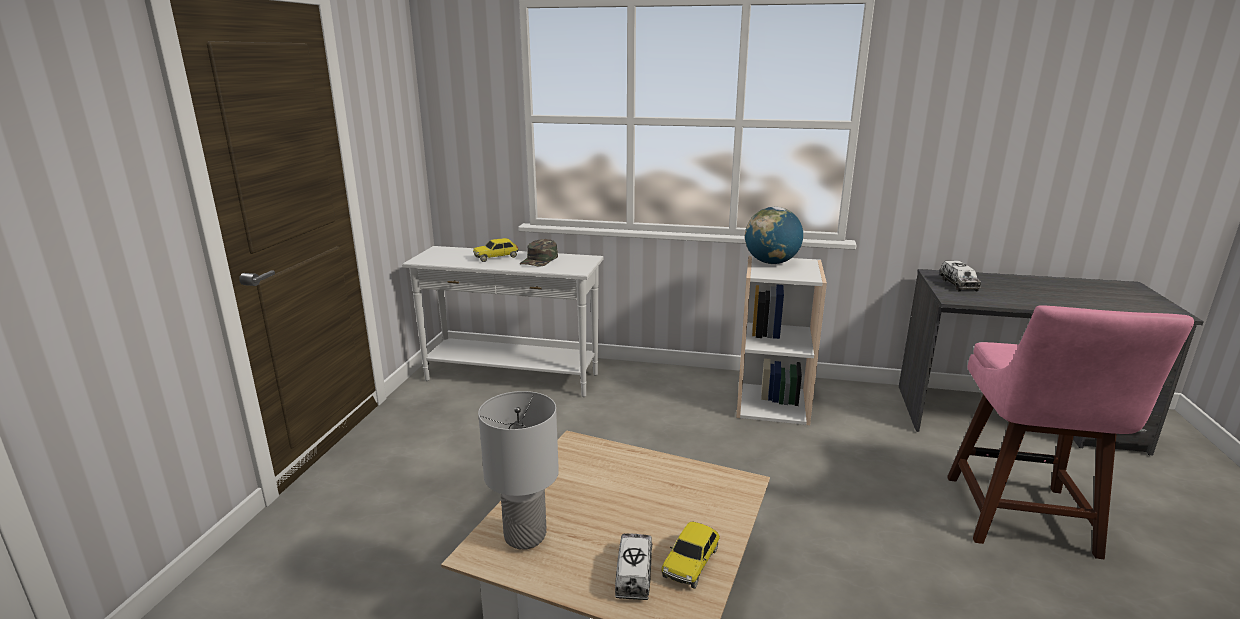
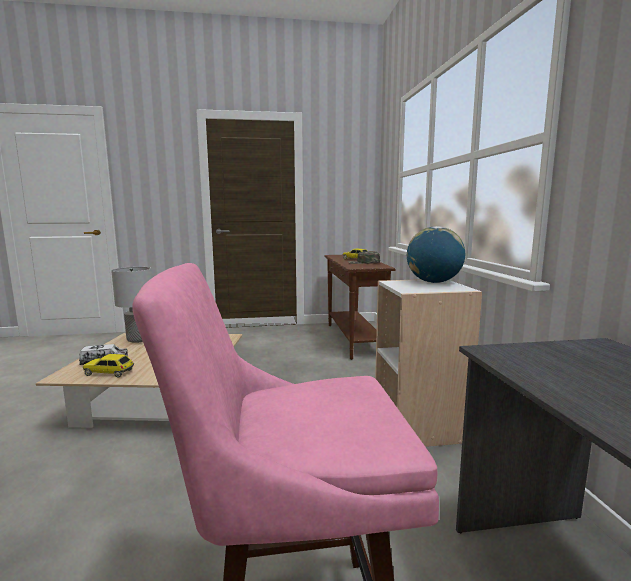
camera: 70 degrees right, 10 degrees down
(513, 377) = (355, 340): white console table -> brown console table
(958, 284) = (576, 355): toy truck -> none

